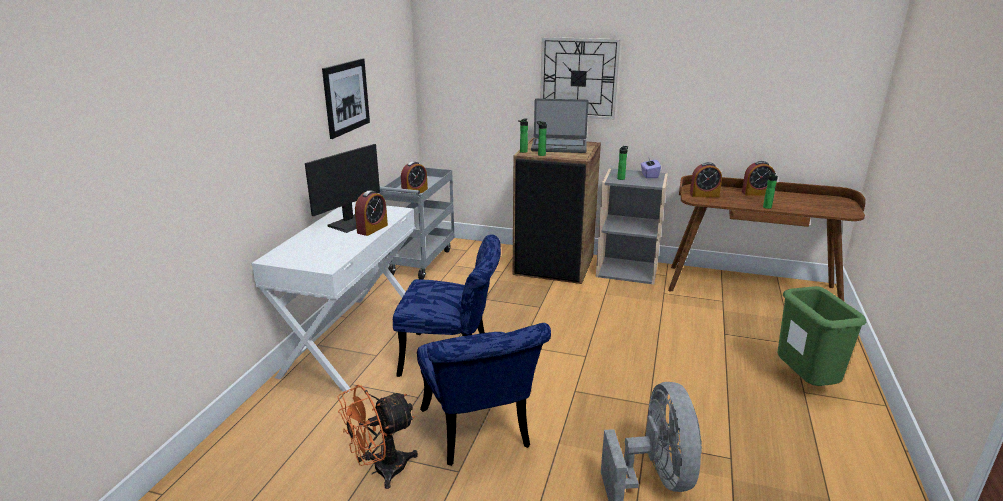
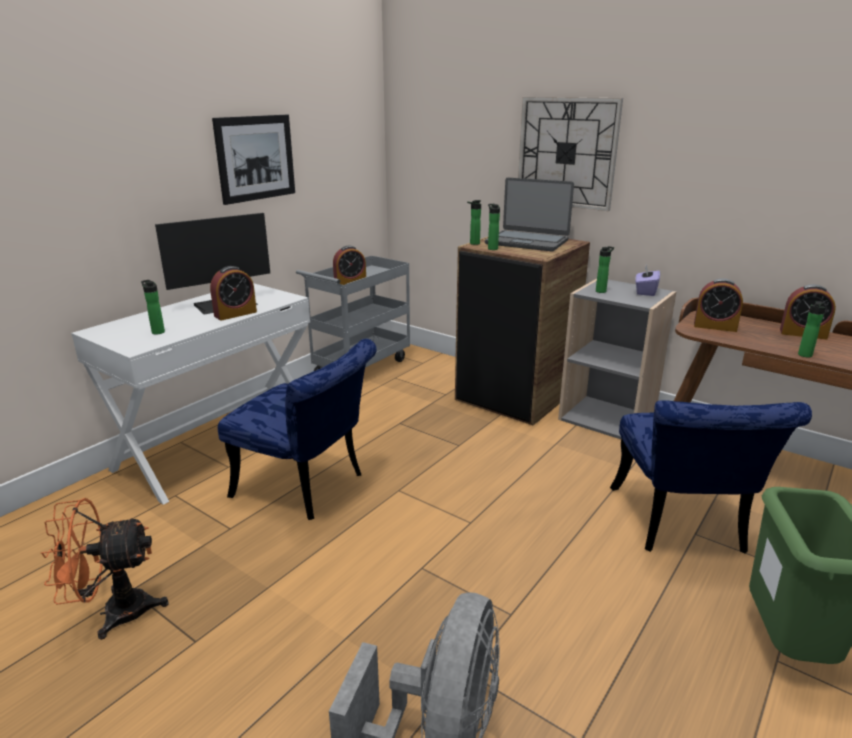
camera: 20 degrees right, 0 degrees up
(327, 251) = (157, 332): none -> bottle
(478, 434) = (258, 596): blue chair -> blue chair (681, 527)

